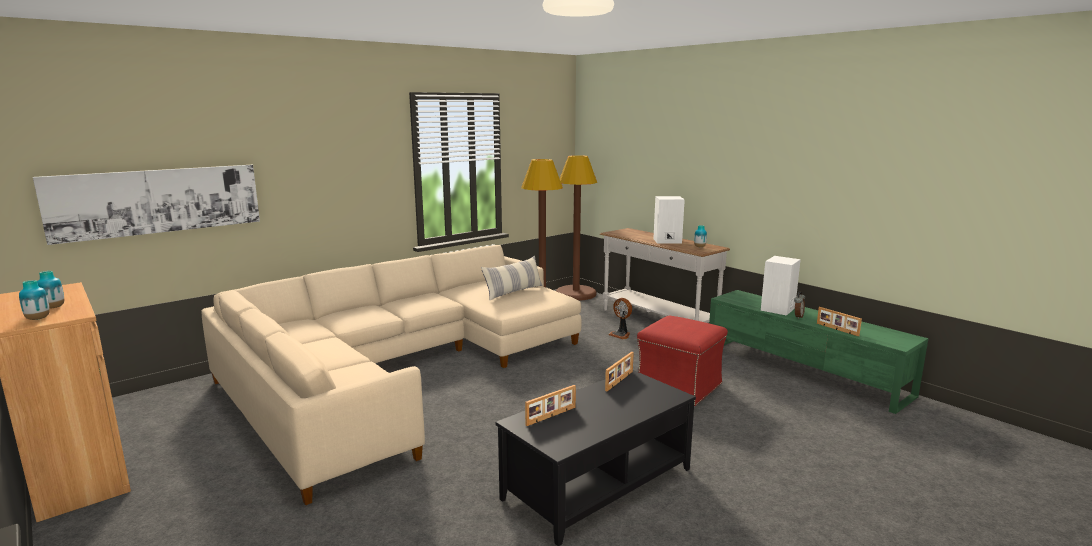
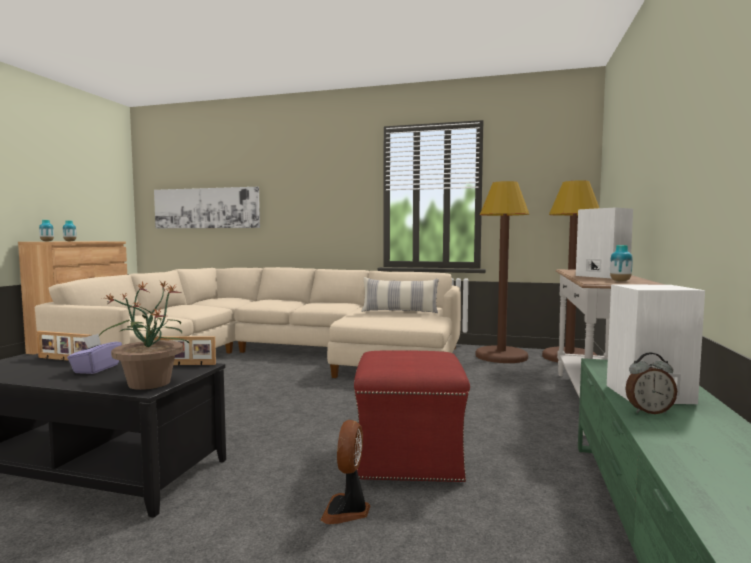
camera: 55 degrees right, 10 degrees down
(601, 406) = (96, 369): none -> purple tissue box
(621, 335) = (506, 396): fan -> fan (347, 510)
(662, 393) = (149, 383): none -> potted plant
(837, 329) = (665, 452): picture frame -> none

